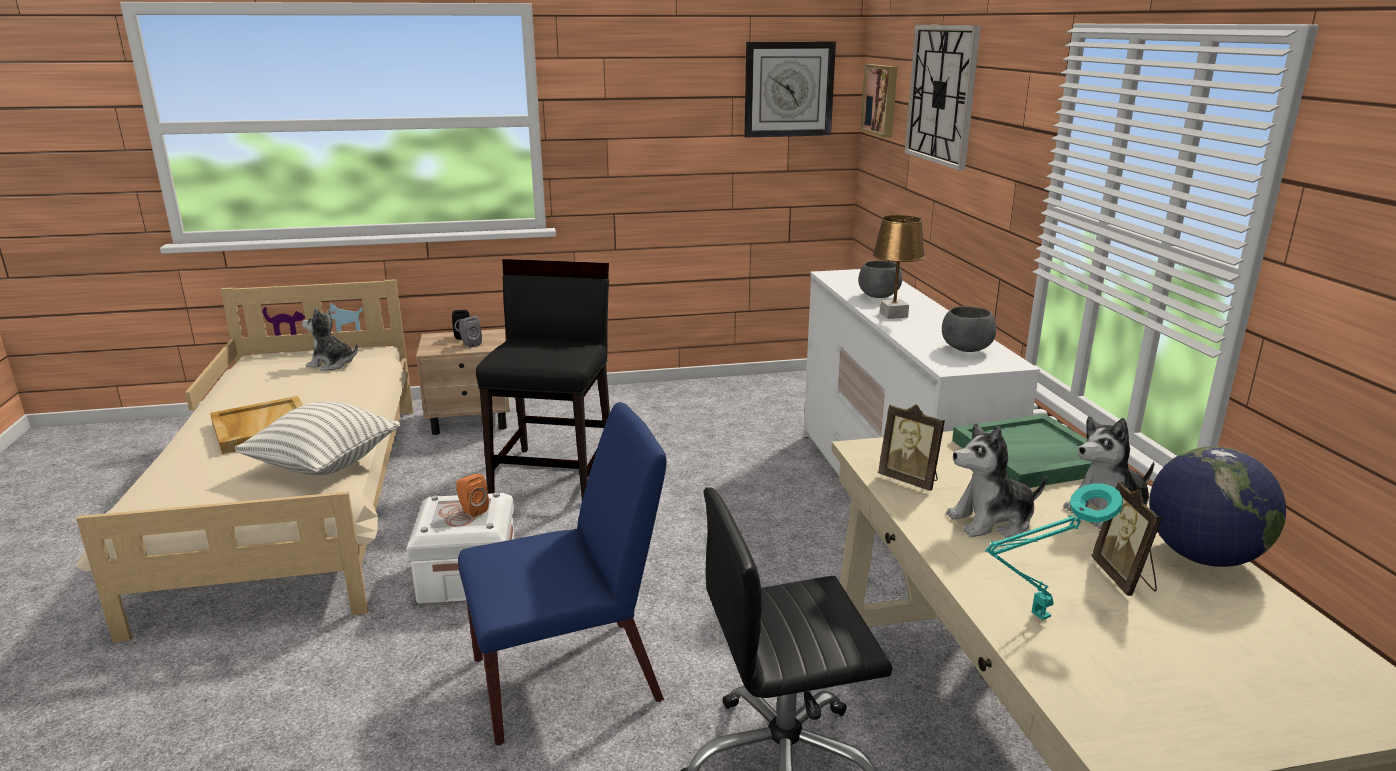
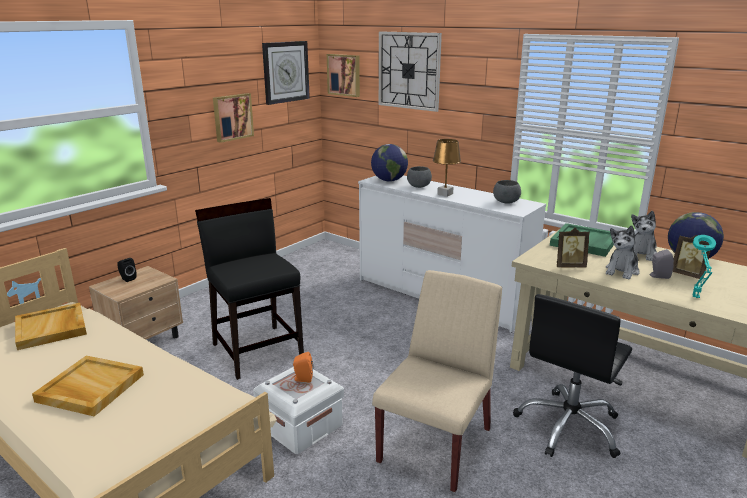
camera: 40 degrees left, 0 degrees up
(324, 464) = (193, 389): pillow -> none
(332, 364) = (52, 328): plush toy -> beige tray
(470, 344) = (143, 282): grey speaker -> grey speaker (658, 276)
(569, 678) = (436, 444): blue chair -> beige chair
(679, 149) = (232, 117): none -> picture
(855, 279) = (389, 180): none -> globe

